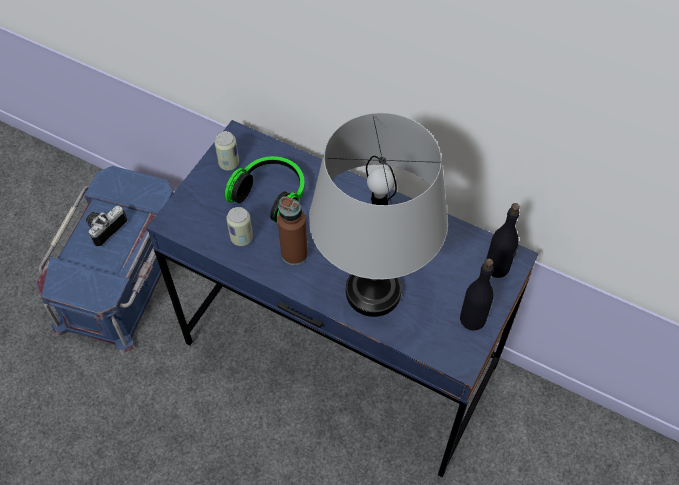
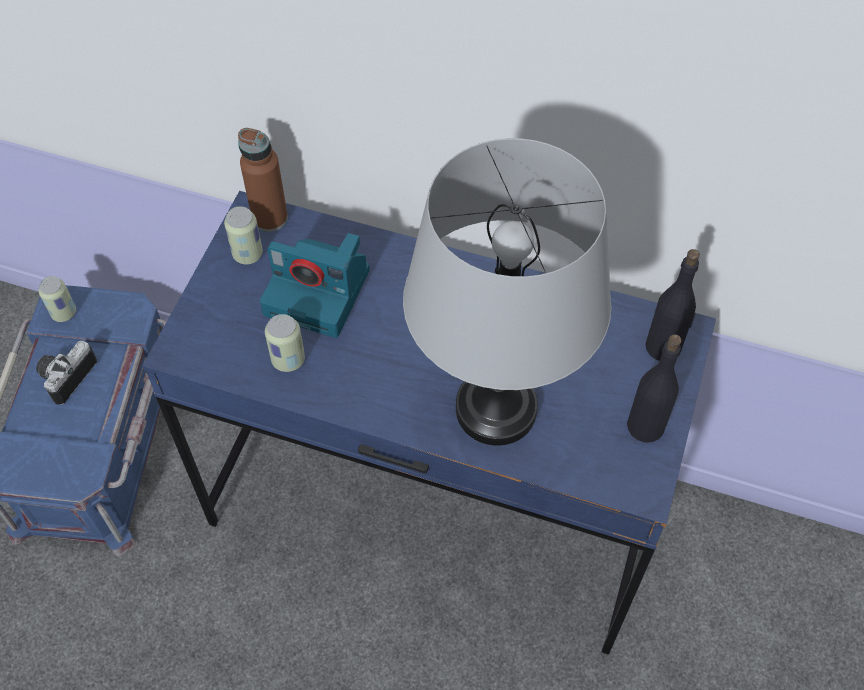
camera: 10 degrees left, 0 degrees up
(111, 185) = (64, 313): none -> can
(271, 196) = (320, 292): headphones -> camera
(294, 254) = (370, 371): brown bottle -> brown bottle (270, 218)

